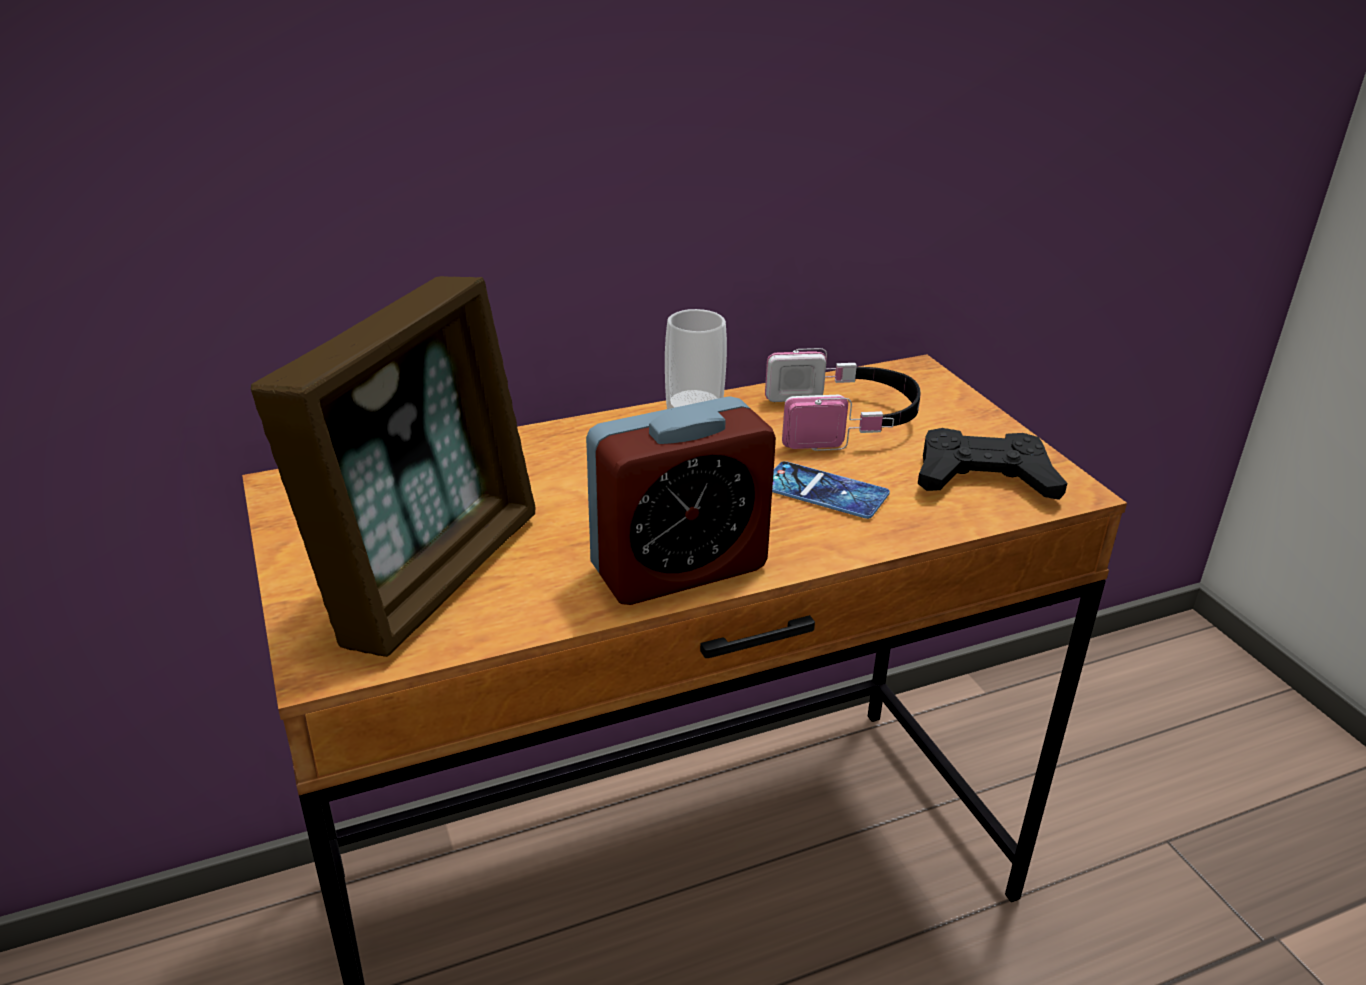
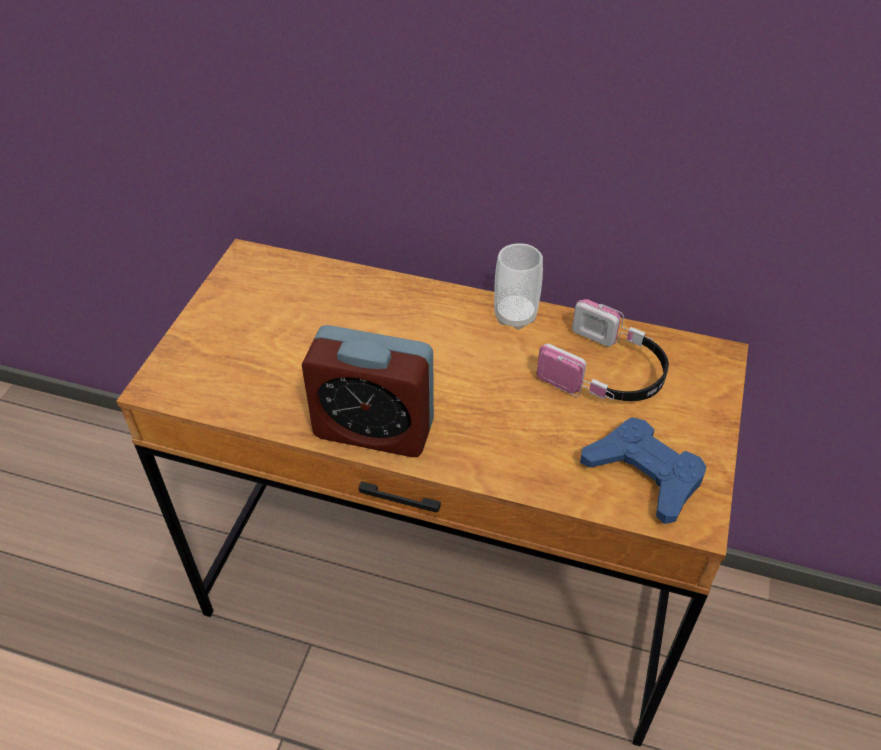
camera: 40 degrees right, 15 degrees up
(429, 573) = (252, 357): picture frame -> none
(824, 491) = (523, 423): phone -> none
(984, 478) = (644, 474): black game controller -> blue game controller

